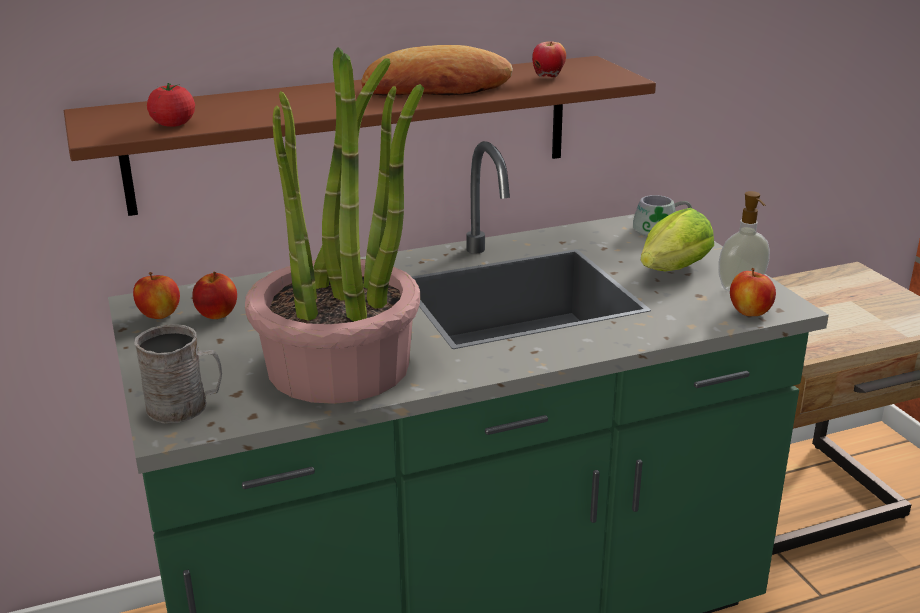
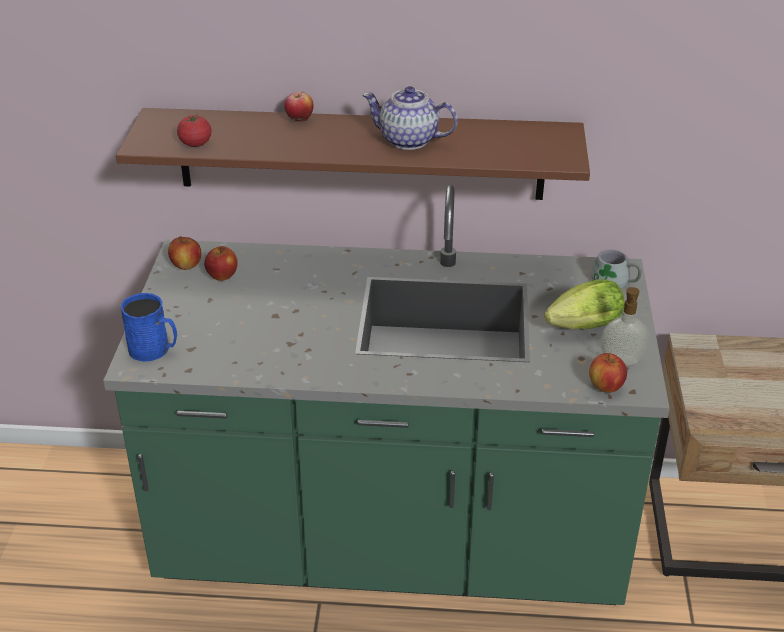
camera: 25 degrees right, 10 degrees up
(186, 406) = (154, 350): grey mug -> blue mug
(340, 366) = (269, 346): potted plant -> none
(436, 88) = (409, 140): bread -> teapot
(548, 78) = (508, 146): apple -> apple (299, 120)

